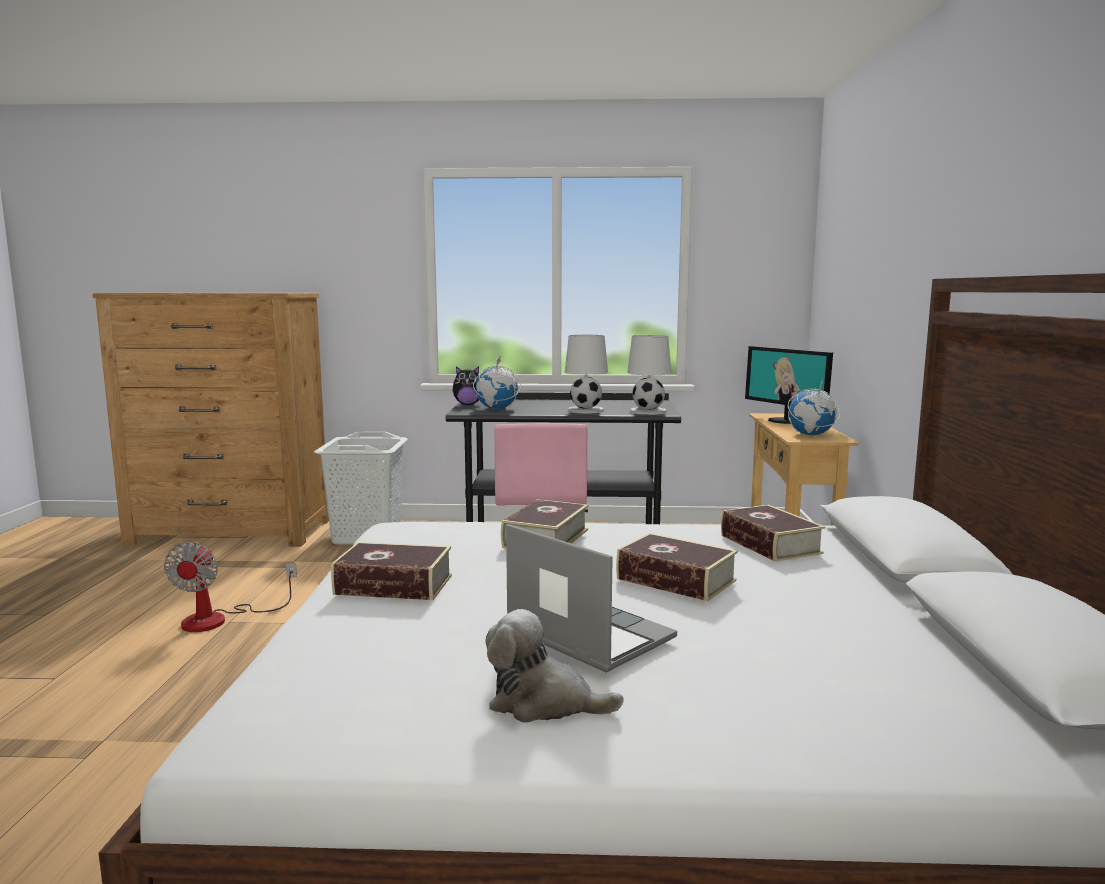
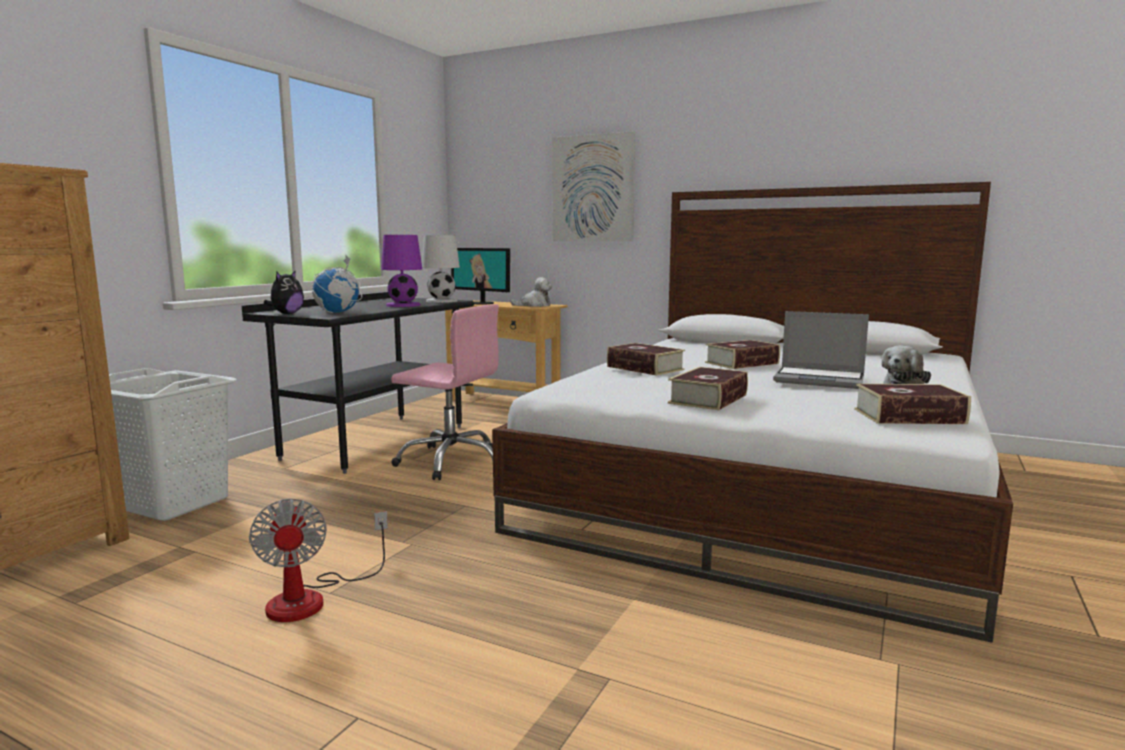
camera: 65 degrees left, 0 degrees up
(219, 619) = (312, 598): fan -> fan turned 45 degrees clockwise
(586, 410) = (403, 305): white table lamp -> purple table lamp
(586, 635) = (820, 380): laptop -> laptop turned 135 degrees counterclockwise
(770, 544) = (690, 349): book -> book (909, 416)
(785, 421) = (481, 303): monitor -> monitor turned 45 degrees clockwise
(810, 435) = (534, 305): globe -> plush toy
(891, 270) = (592, 188): none -> picture

